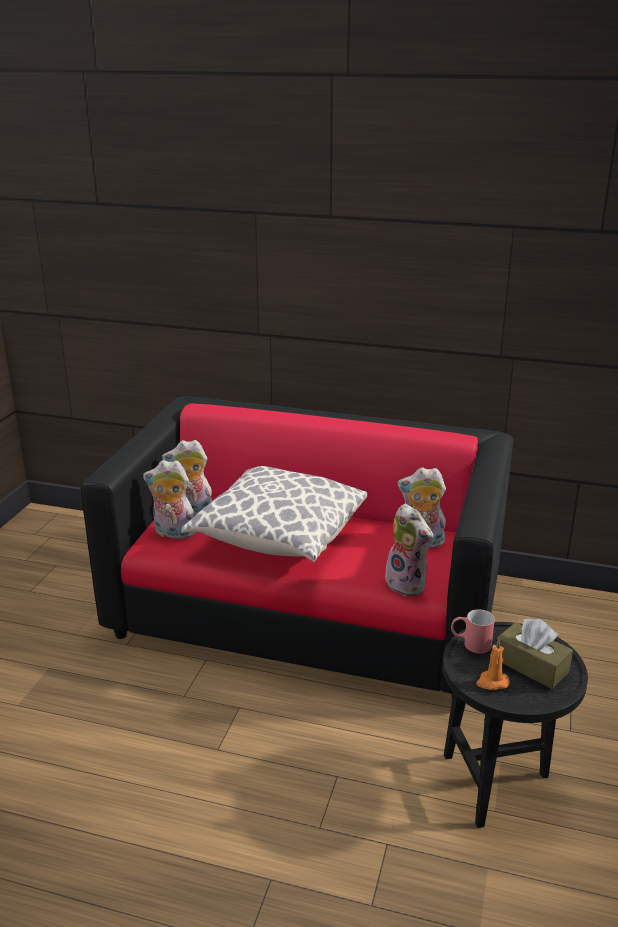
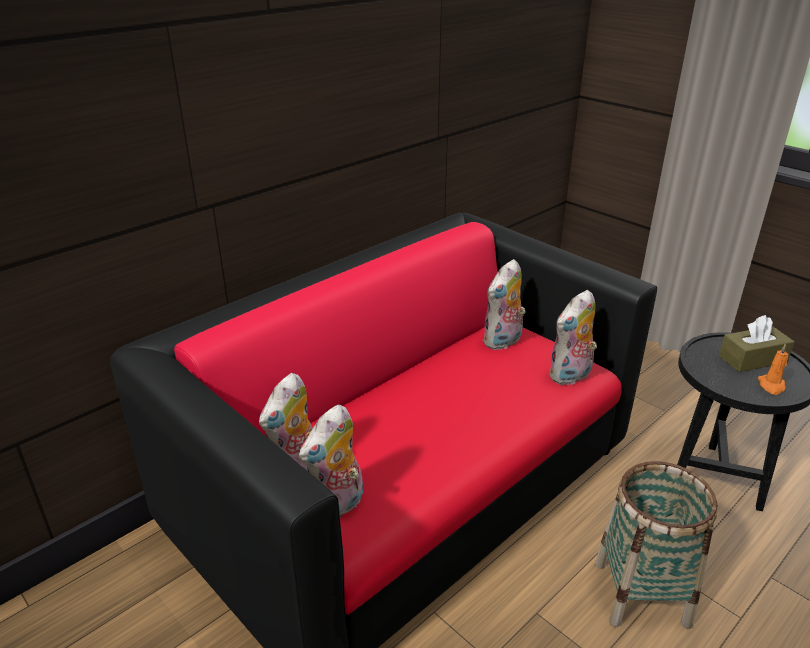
camera: 60 degrees left, 5 degrees up
(277, 537) = (425, 423): pillow -> none
(300, 760) = (641, 593): none -> basket
(408, 584) = (571, 376): plush toy -> plush toy turned 150 degrees clockwise
(470, 644) = (711, 375): red mug -> none

